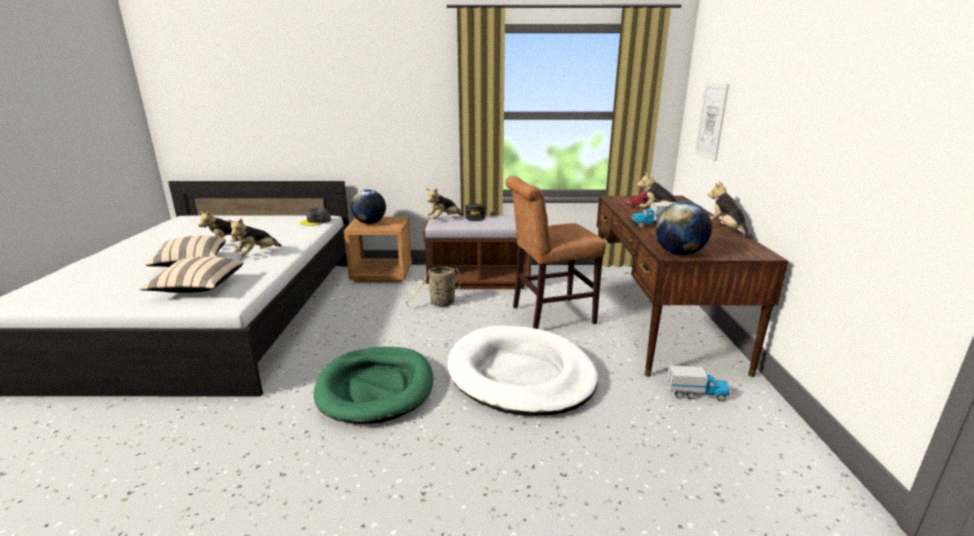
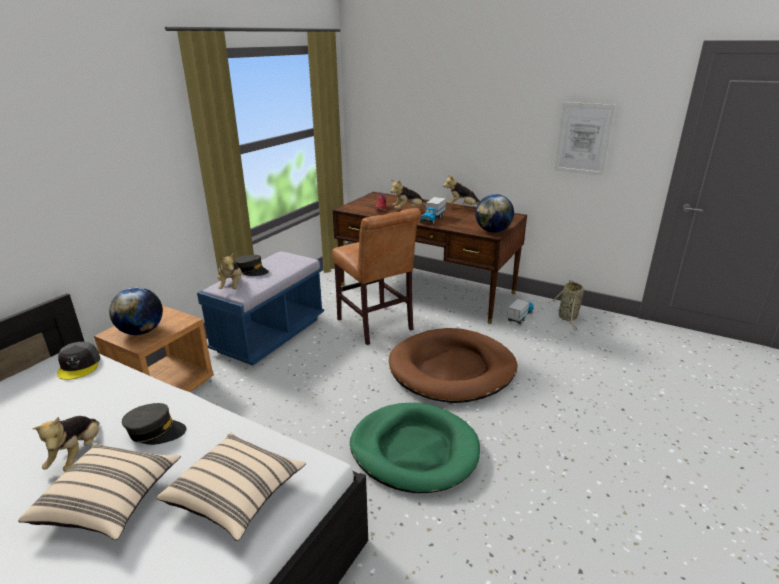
camera: 60 degrees left, 5 degrees up
(257, 254) = (156, 431): plush toy -> grey cap
(441, 304) = (292, 370): basket -> basket (568, 318)
(479, 281) = (270, 335): brown bench -> blue bench
(521, 375) = (452, 369): white dog bed -> brown dog bed
(548, 315) = (377, 326): brown chair -> brown chair turned 45 degrees counterclockwise
(711, 121) = (397, 128): picture -> picture (583, 139)

